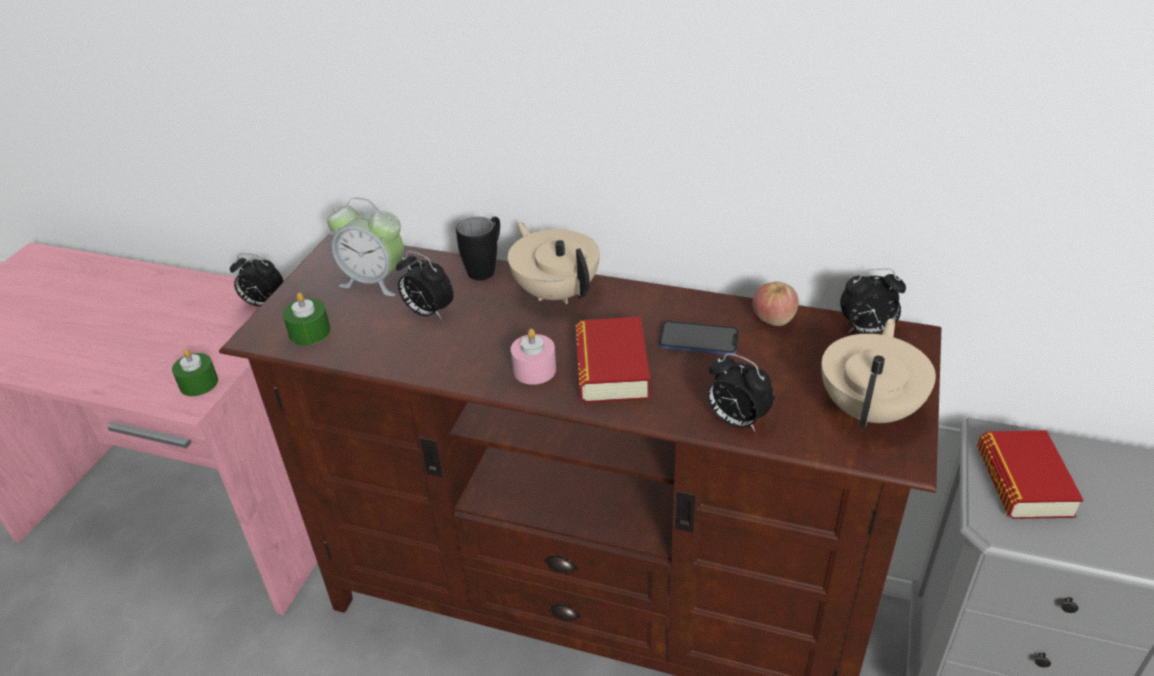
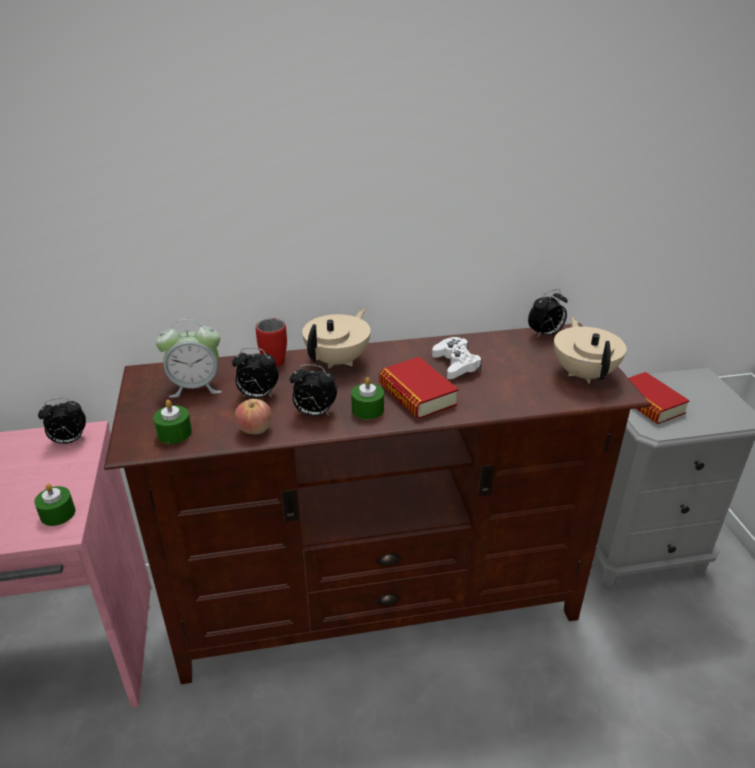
camera: 30 degrees left, 5 degrees down
(486, 268) = (275, 358): black mug -> red mug
(534, 370) = (367, 409): pink candle -> green candle
(556, 292) = (338, 360): beige teapot -> beige teapot turned 90 degrees clockwise
(698, 340) = (456, 364): phone -> white game controller
(735, 421) = (518, 401): alarm clock -> alarm clock (314, 414)
(773, 319) = (489, 341): apple -> apple (254, 429)

